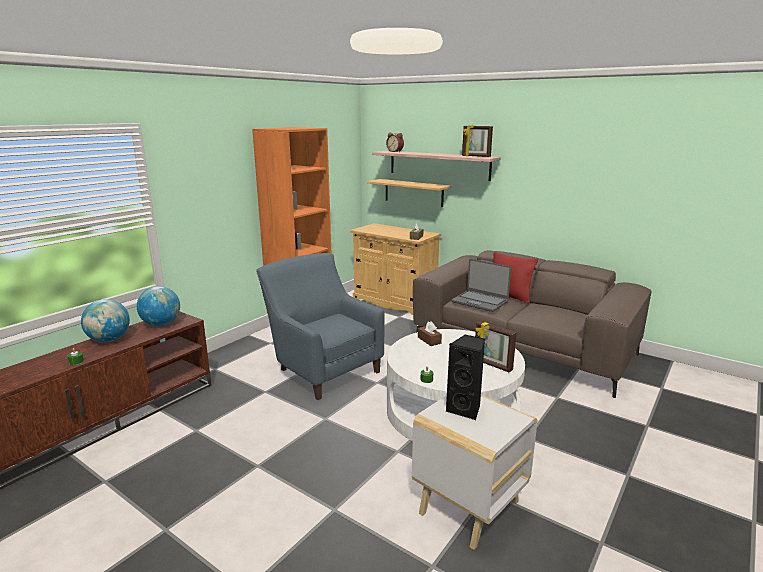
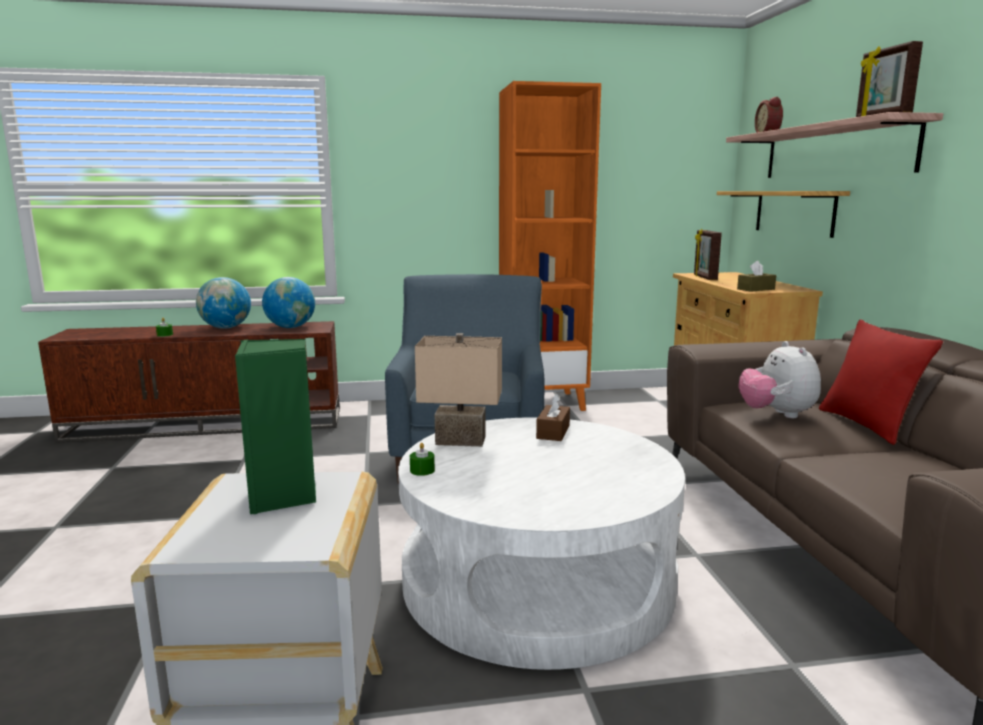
camera: 45 degrees right, 5 degrees down
(406, 359) = (461, 439): none -> beige table lamp
(465, 409) = (283, 497): black speaker -> green speaker
(480, 301) = (776, 414): laptop -> plush toy
(492, 365) = (569, 495): picture frame -> picture frame (704, 278)

